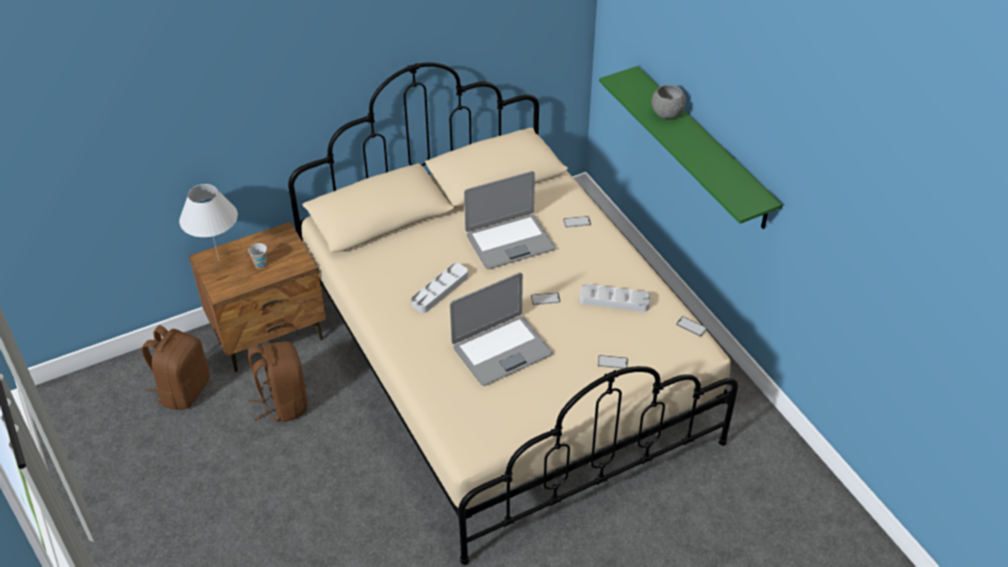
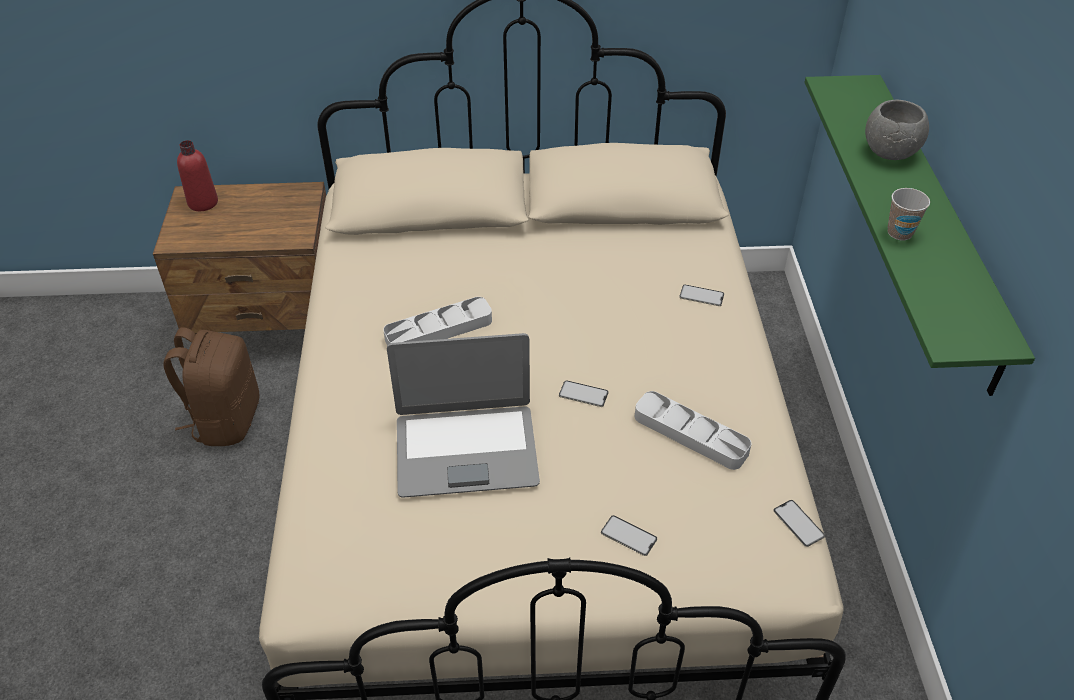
camera: 25 degrees right, 0 degrees up
(183, 390) = (127, 360): brown backpack -> none
(219, 260) = (203, 202): white table lamp -> red bottle
(260, 264) = (247, 223): cup -> cup (899, 233)
(509, 241) = (583, 293): laptop -> none

